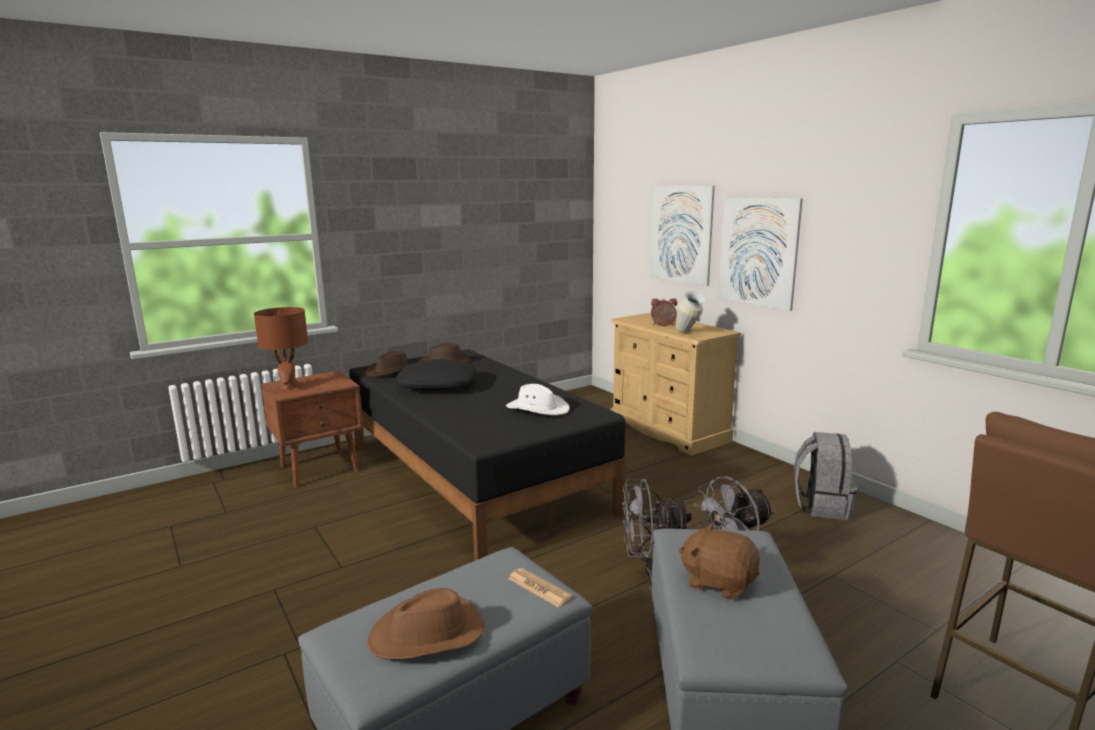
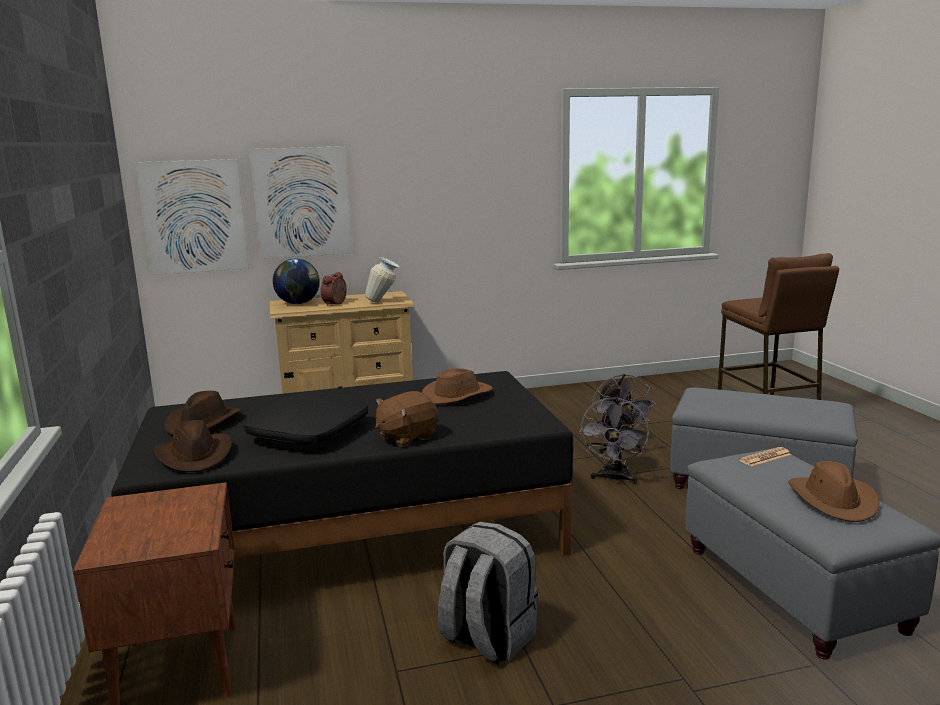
camera: 70 degrees left, 0 degrees up
(288, 386) = (142, 539): brown table lamp -> none
(537, 409) = (457, 395): white hat -> brown hat
(651, 318) = (298, 303): none -> globe
(718, 582) = (758, 408): brown plush toy -> brown plush toy (406, 437)
(758, 251) = (409, 209): picture -> picture (194, 217)
(821, 506) = (546, 403): grey backpack -> grey backpack (486, 638)

